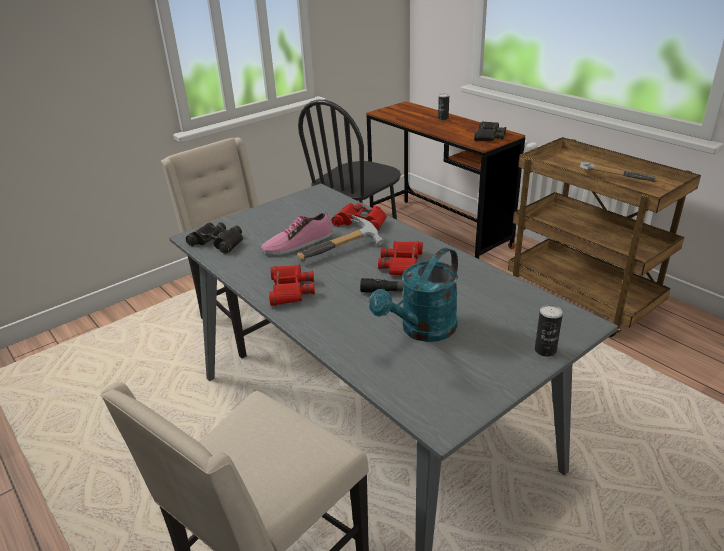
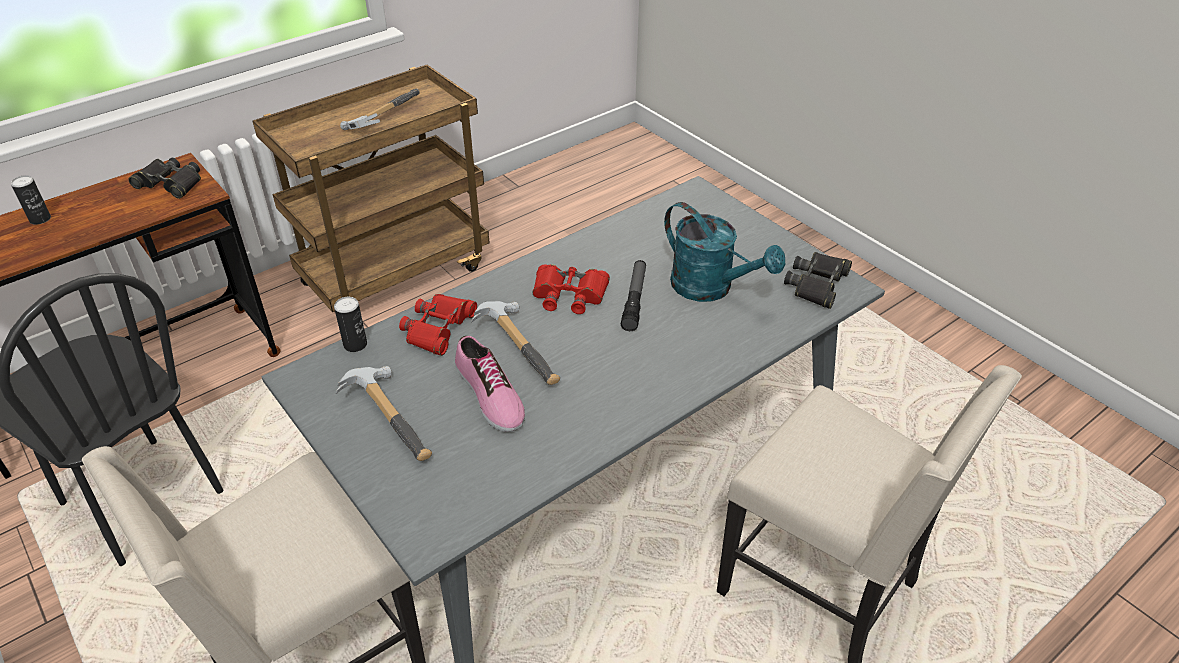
camera: 90 degrees left, 10 degrees up
(218, 242) = (459, 498): black binoculars -> black binoculars (817, 284)
(284, 218) = (394, 416): none -> hammer
(290, 290) = (621, 397): red binoculars -> none
(545, 350) = (739, 218): can -> can (355, 344)

